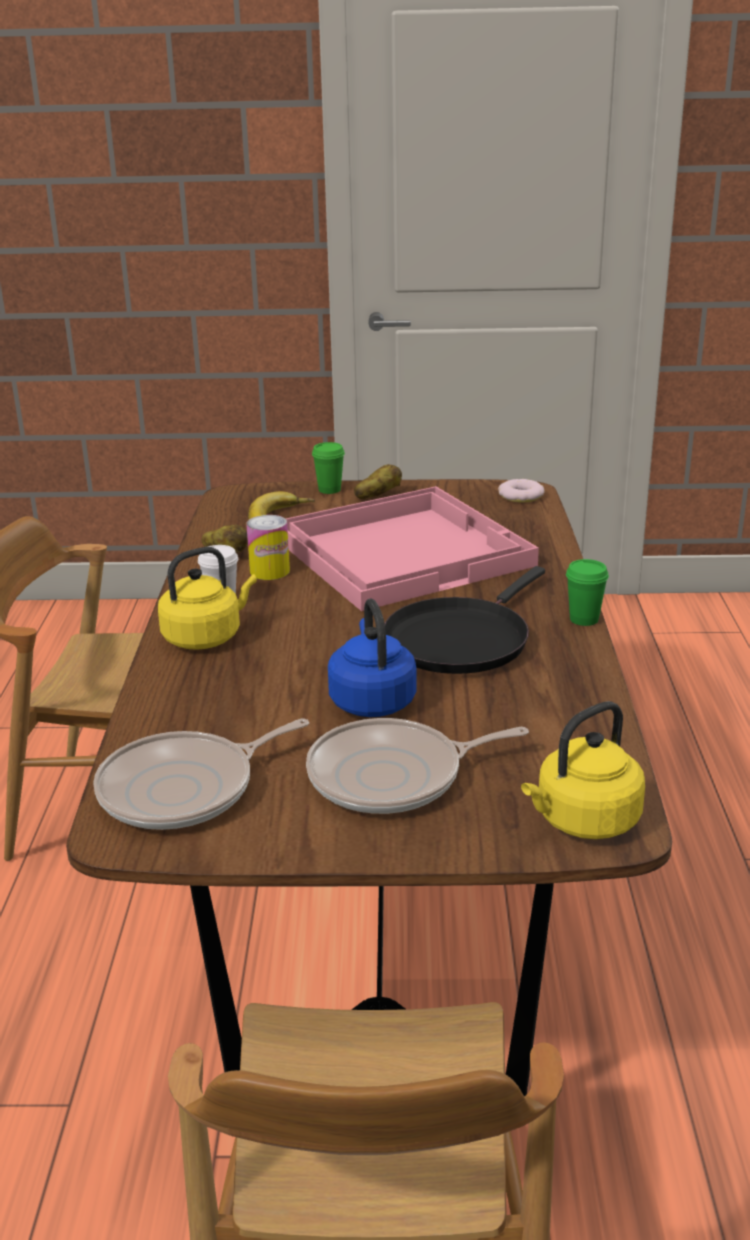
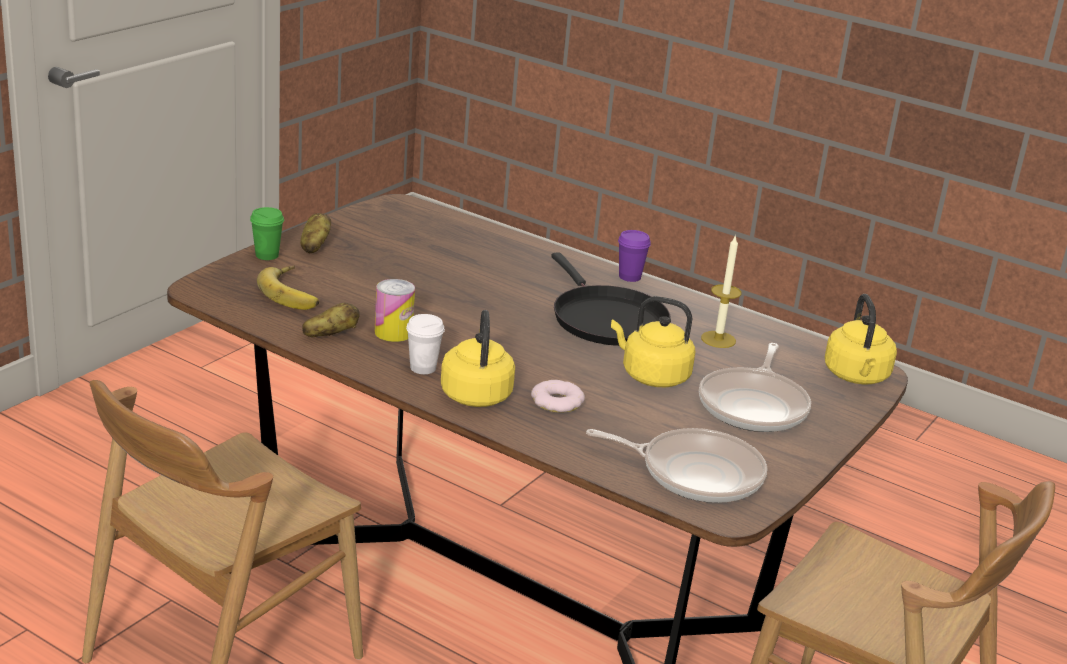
camera: 60 degrees left, 0 degrees up
(184, 789) = (695, 473): frying pan -> frying pan turned 75 degrees counterclockwise
(371, 700) = (651, 376): blue kettle -> yellow kettle
(403, 550) = (435, 279): pink tray -> none
(520, 496) = (406, 209): donut -> donut (557, 402)
(523, 707) = (718, 339): none -> candle
(584, 619) = (629, 277): green cup -> purple cup

